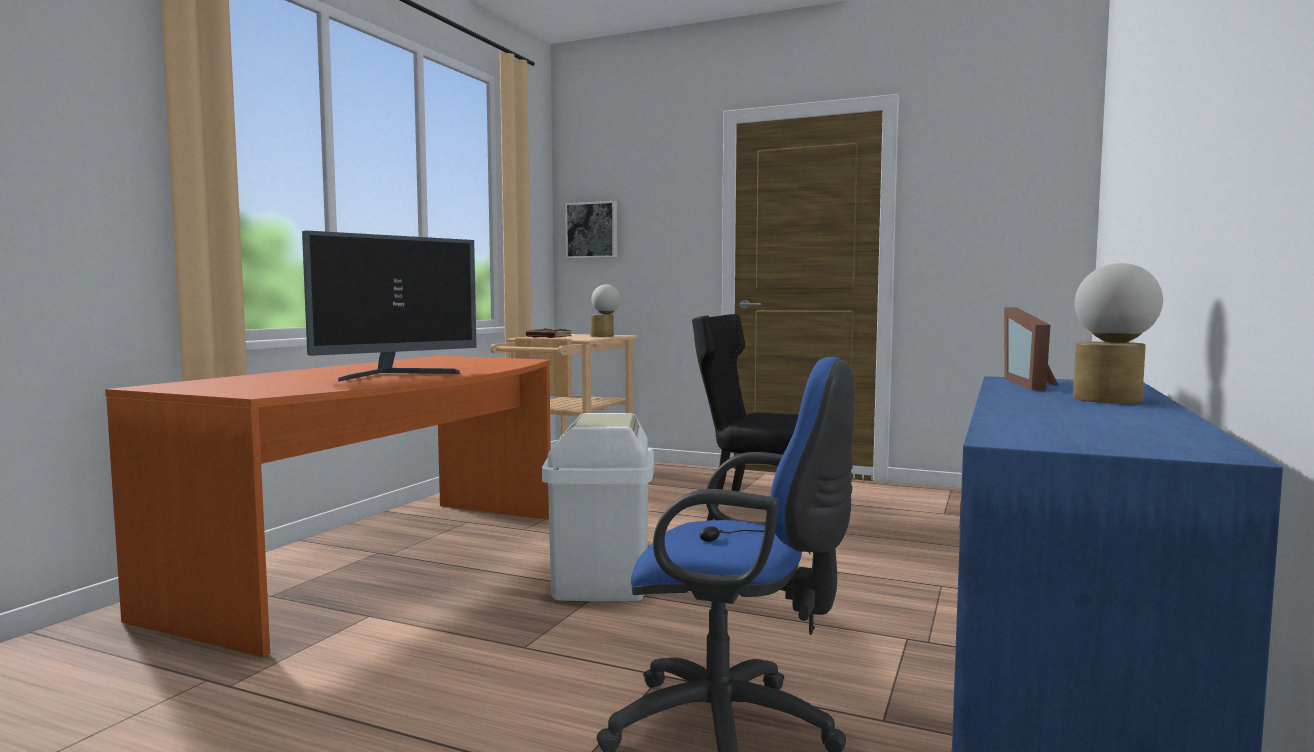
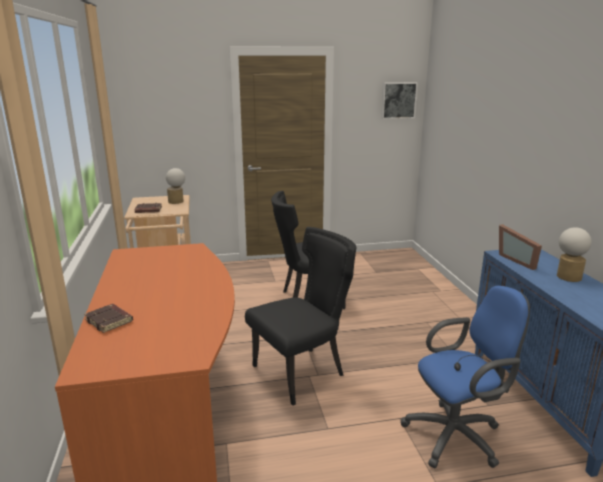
camera: 35 degrees left, 15 degrees up
(278, 375) = (110, 321): none -> brown book
(395, 375) = (187, 299): monitor -> none
(592, 230) = (138, 122): picture -> picture (398, 100)
(602, 583) = (302, 372): white trash can -> black chair

